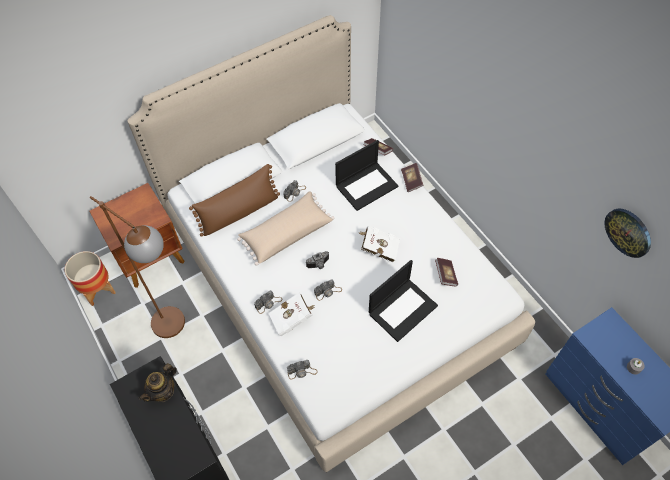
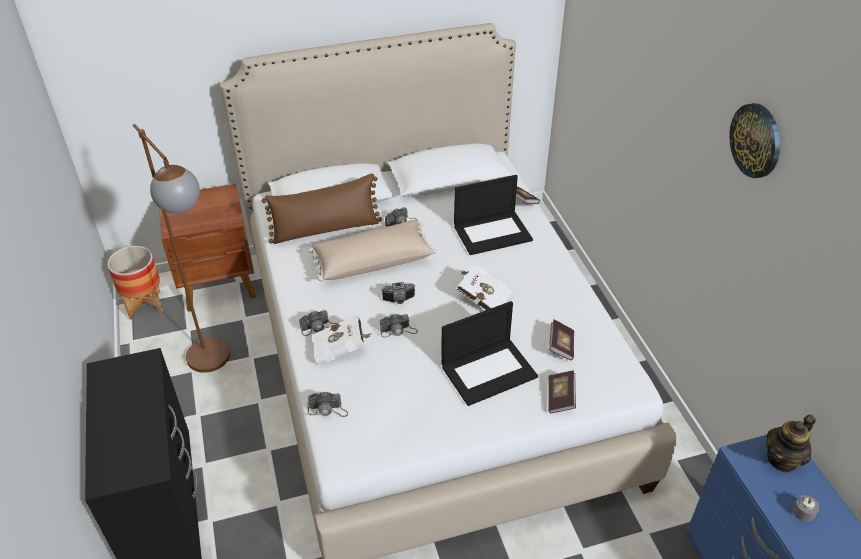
camera: 15 degrees right, 15 degrees down
(163, 391) = (144, 386): teapot -> teapot (782, 459)
(411, 181) = (552, 238): book -> book (560, 398)
(628, 232) = (812, 293): wall clock -> wall clock (756, 140)

